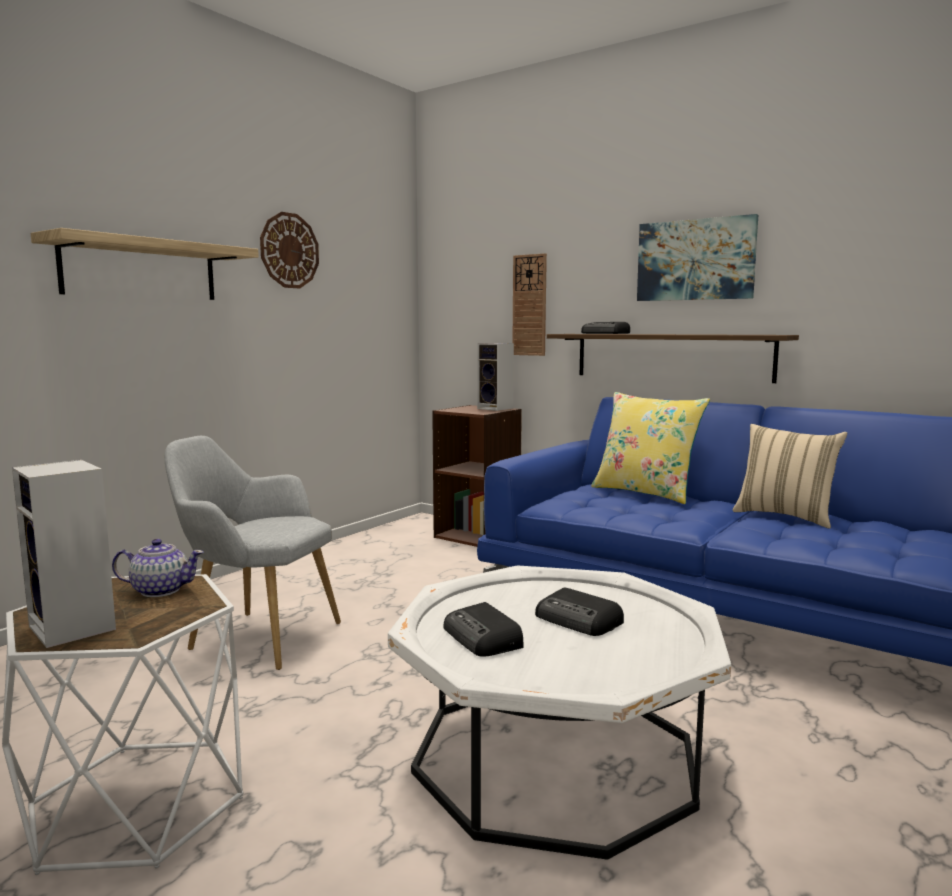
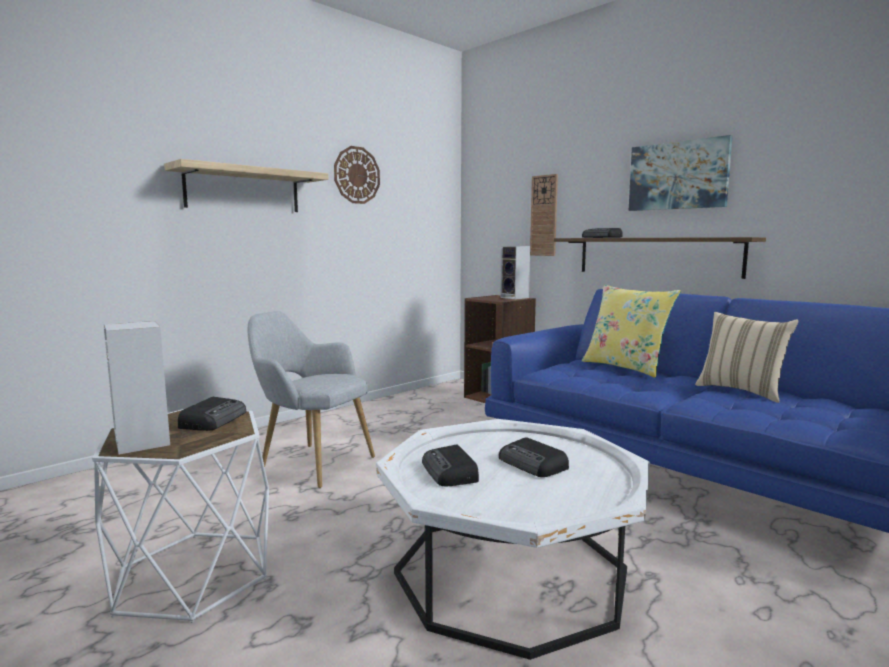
camera: 10 degrees right, 0 degrees up
(160, 590) = (214, 420): teapot -> radio

